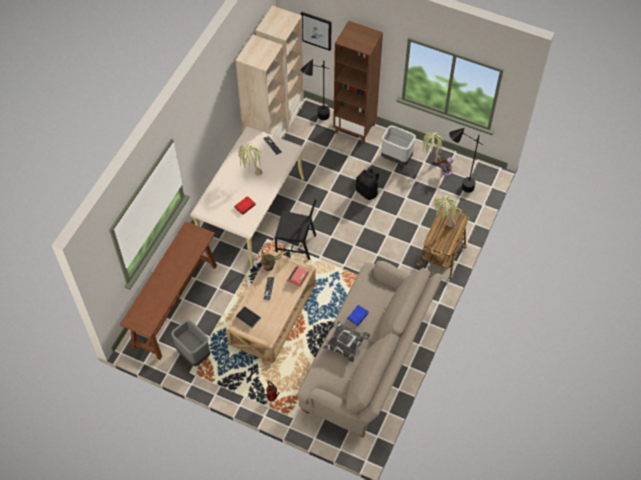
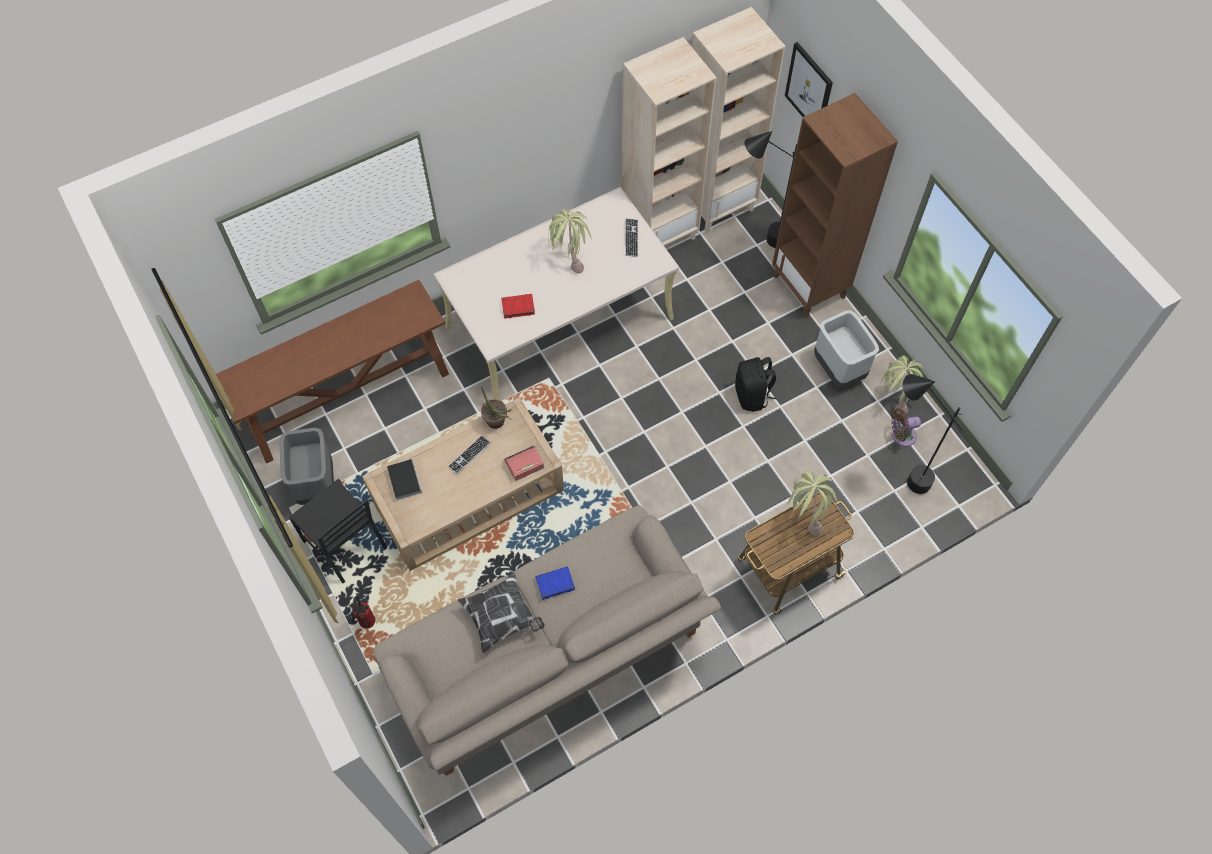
camera: 35 degrees right, 5 degrees up
(296, 244) = (584, 412): black chair -> black chair (346, 544)

